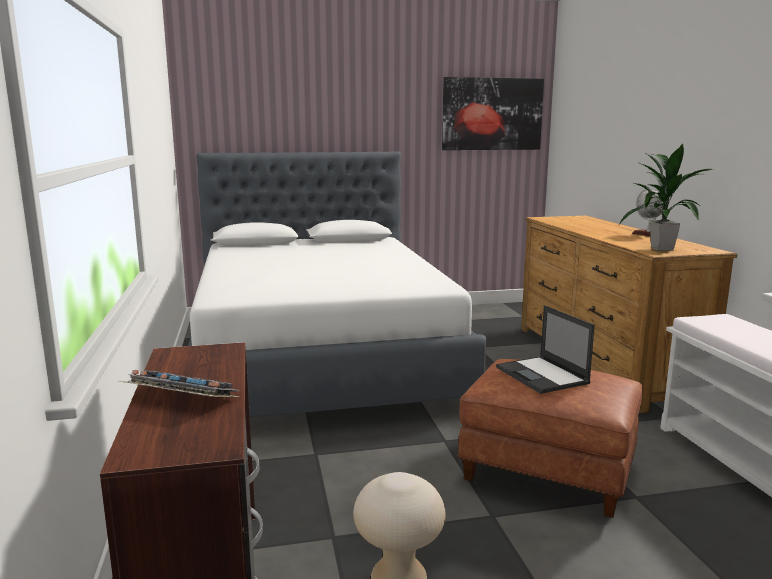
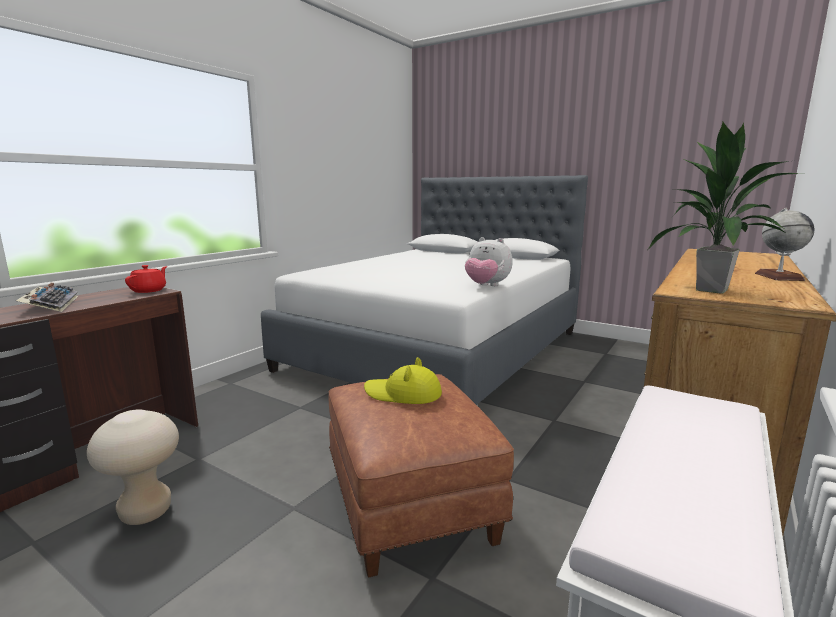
camera: 45 degrees right, 0 degrees up
(208, 352) = (149, 290): none -> red teapot
(434, 274) = (486, 286): none -> plush toy
(492, 114) = (709, 130): picture -> none
(542, 375) = (403, 394): laptop -> yellow hat

